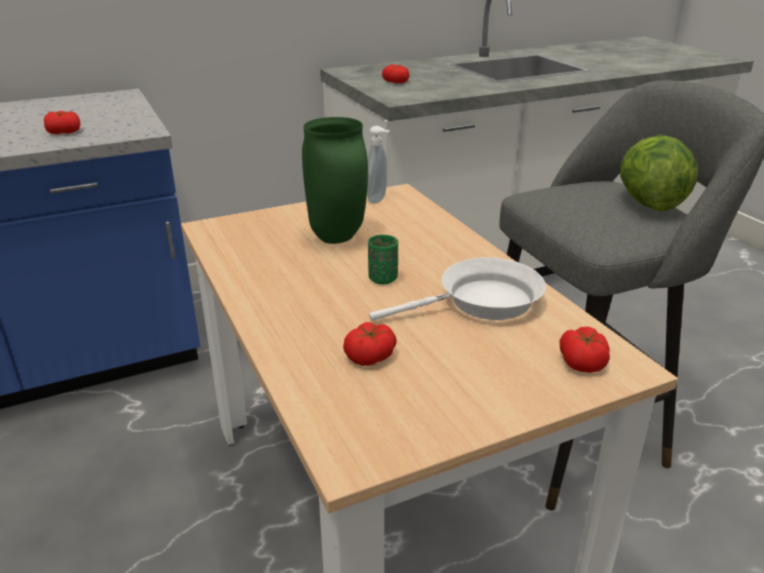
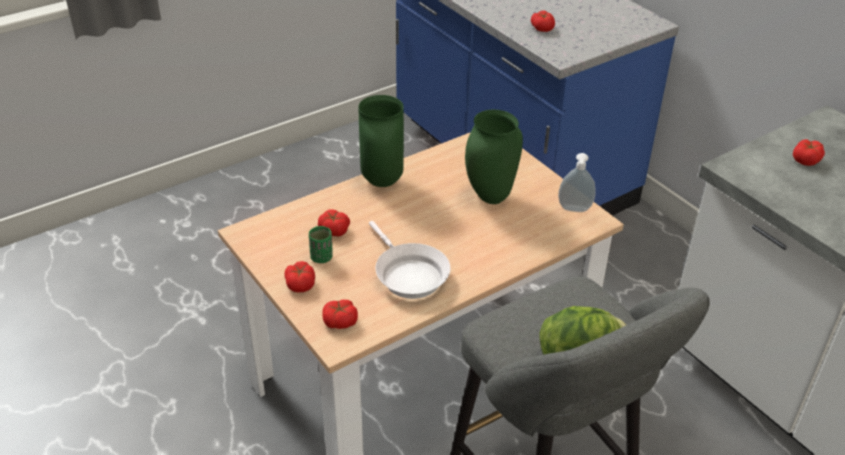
camera: 80 degrees right, 10 degrees up
(265, 305) = (383, 181): none -> green vase
(383, 279) = (431, 226): green cup -> green cup (321, 257)
(500, 395) = (300, 284): none -> tomato

